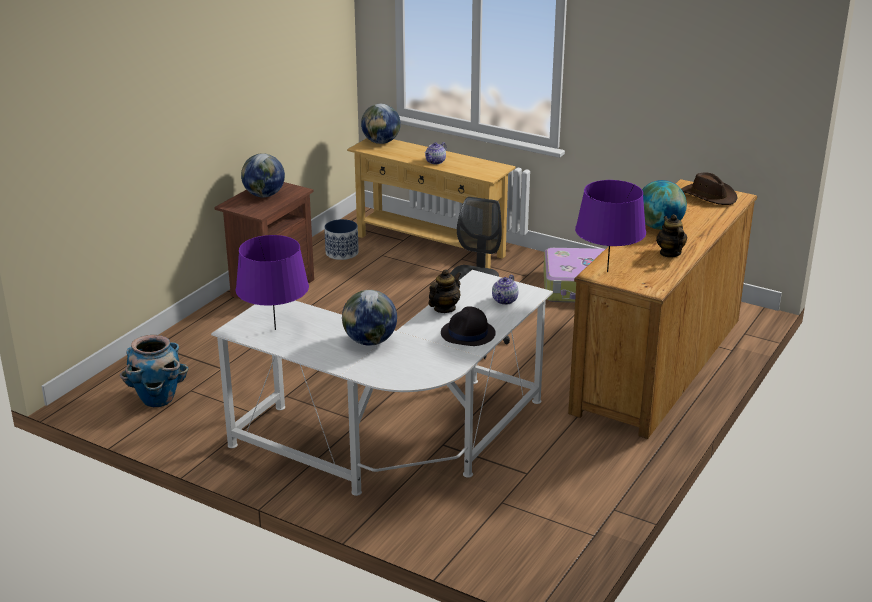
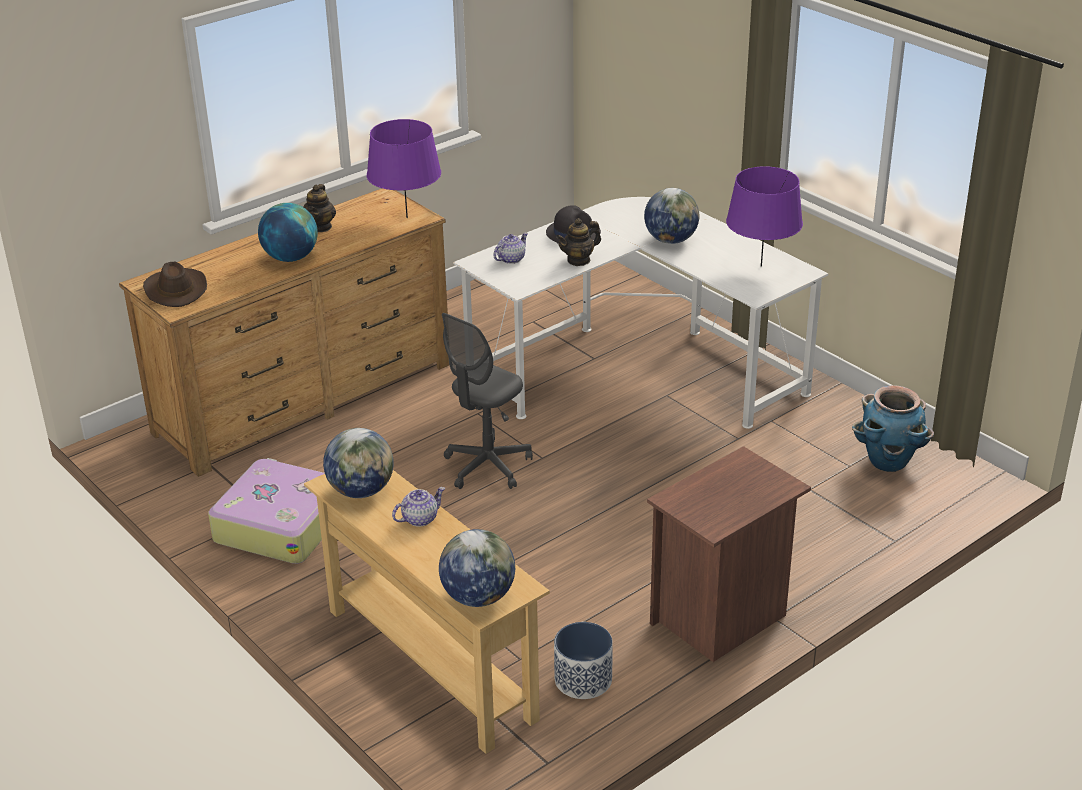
camera: 160 degrees left, 5 degrees up
(264, 195) = (728, 497): globe -> globe (361, 491)

